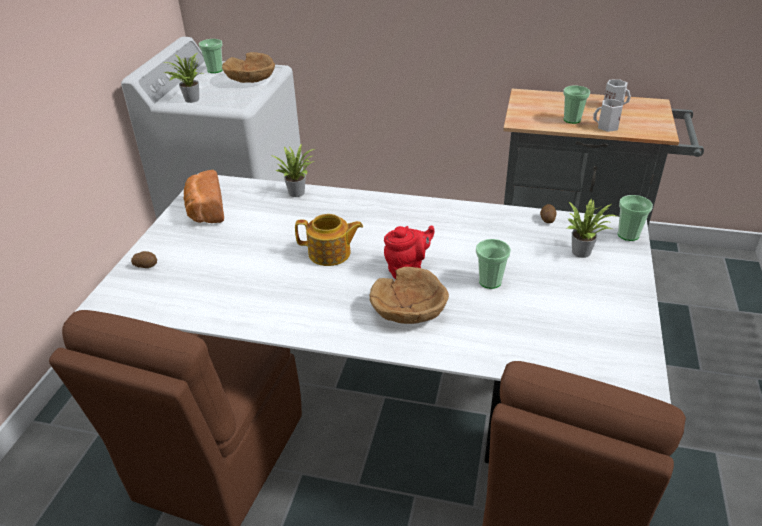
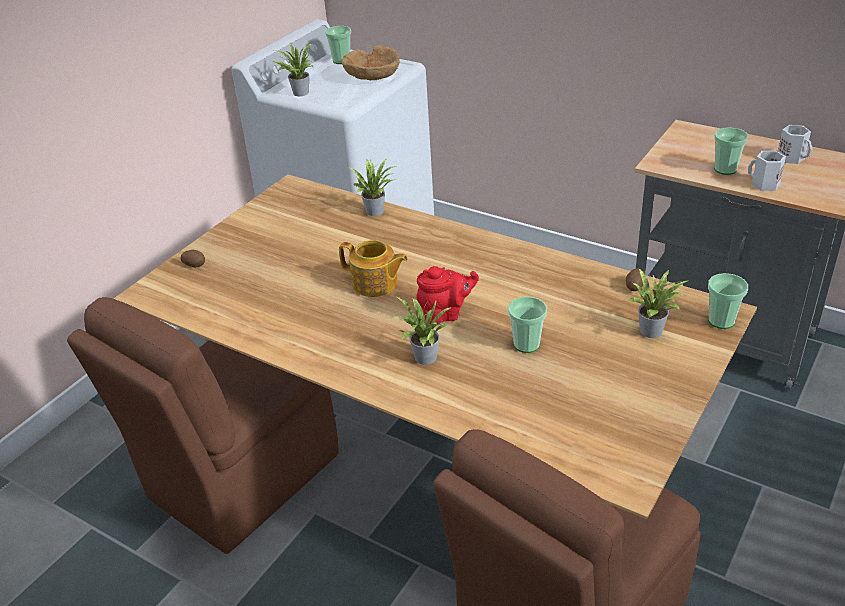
camera: 20 degrees right, 0 degrees up
(205, 211) = (275, 217): bread -> none
(385, 397) = (433, 455): white dining table -> brown dining table
(409, 311) = (424, 359): brown bowl -> potted plant

